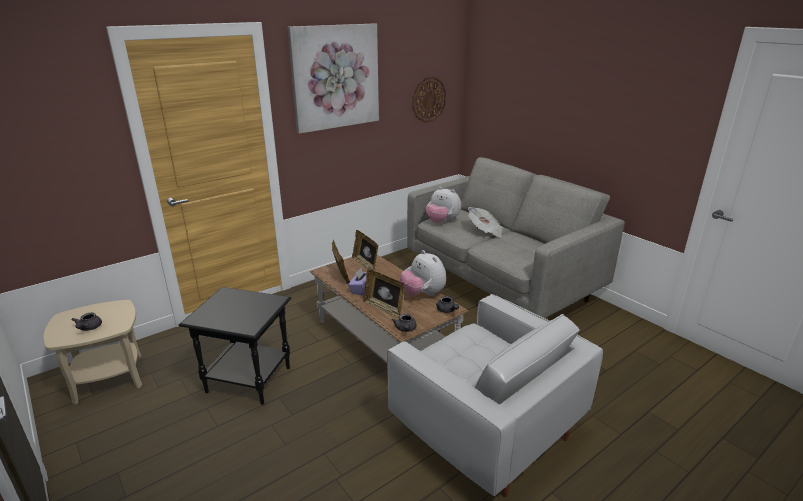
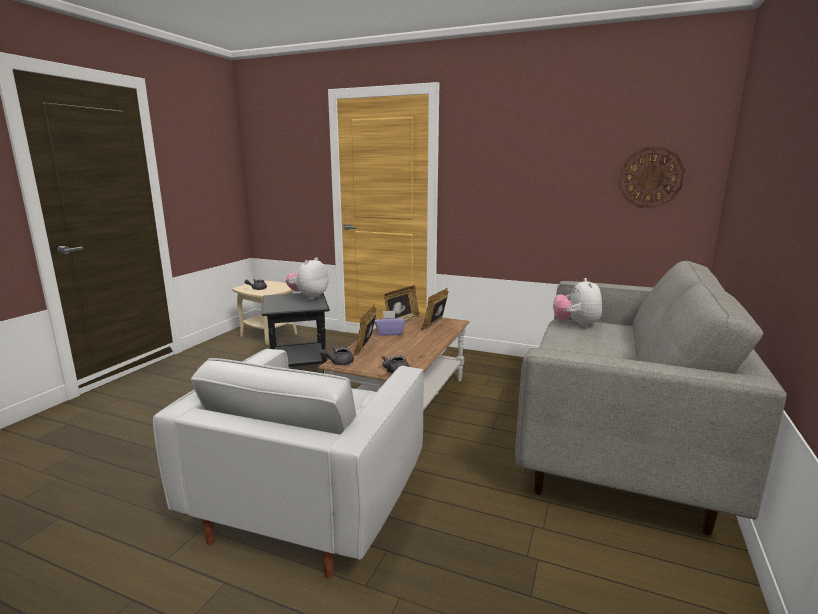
camera: 60 degrees right, 10 degrees down
(335, 77) = (511, 138): picture -> none
(422, 294) = (413, 356): plush toy -> plush toy (309, 297)
(485, 231) = (599, 347): newspaper -> none

